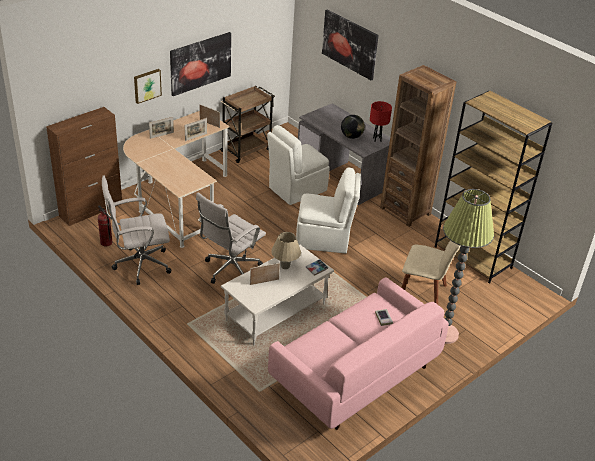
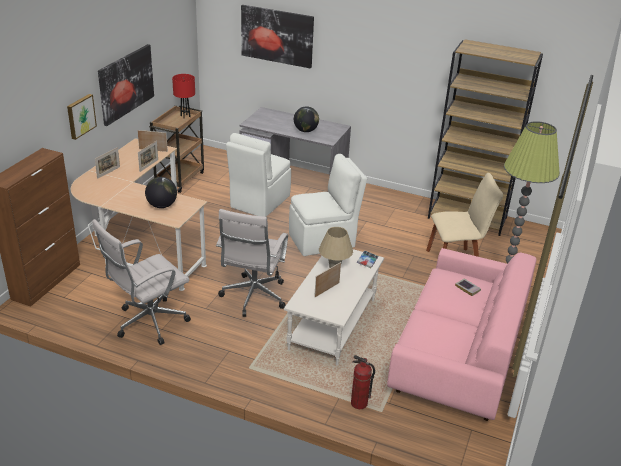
camera: 25 degrees left, 5 degrees down
(106, 243) = (90, 311): fire extinguisher -> fire extinguisher (359, 403)
(180, 175) = (162, 206): none -> globe
(377, 139) = (331, 128): red table lamp -> red table lamp (185, 116)
(405, 211) = (376, 194): brown bookcase -> none

